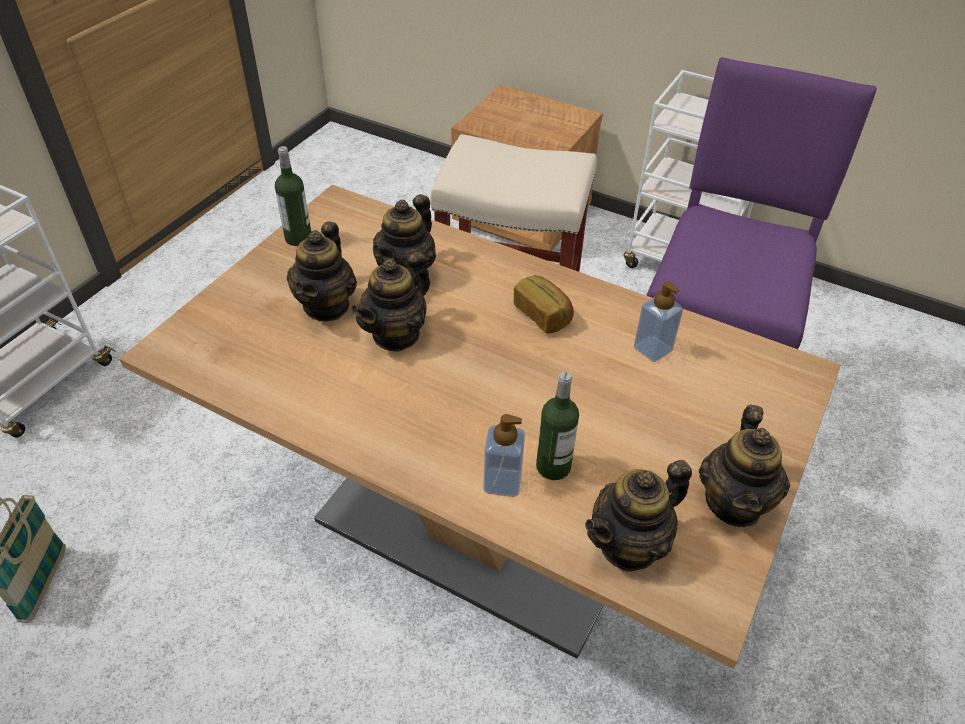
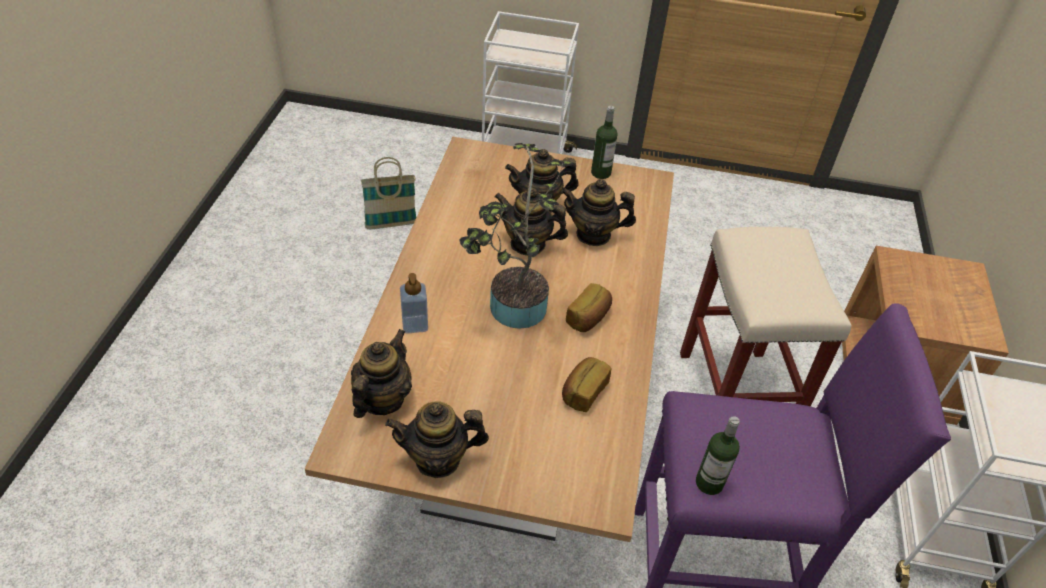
camera: 70 degrees right, 0 degrees up
(509, 377) = (512, 310): none -> potted plant
(553, 466) = (437, 348): bottle -> bottle (709, 483)
(629, 545) = (382, 399): teapot -> teapot turned 75 degrees clockwise
(652, 349) = (583, 392): soap dispenser -> bread

